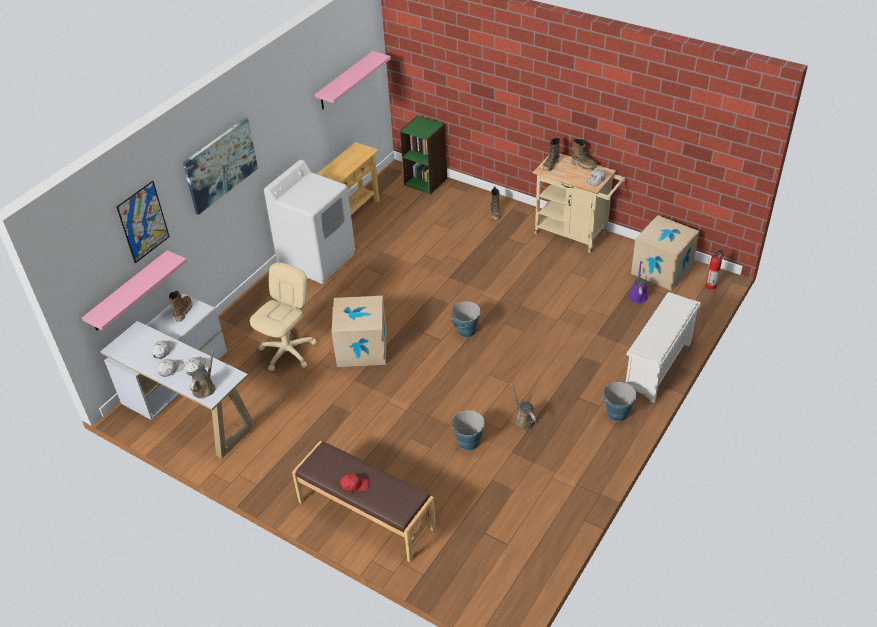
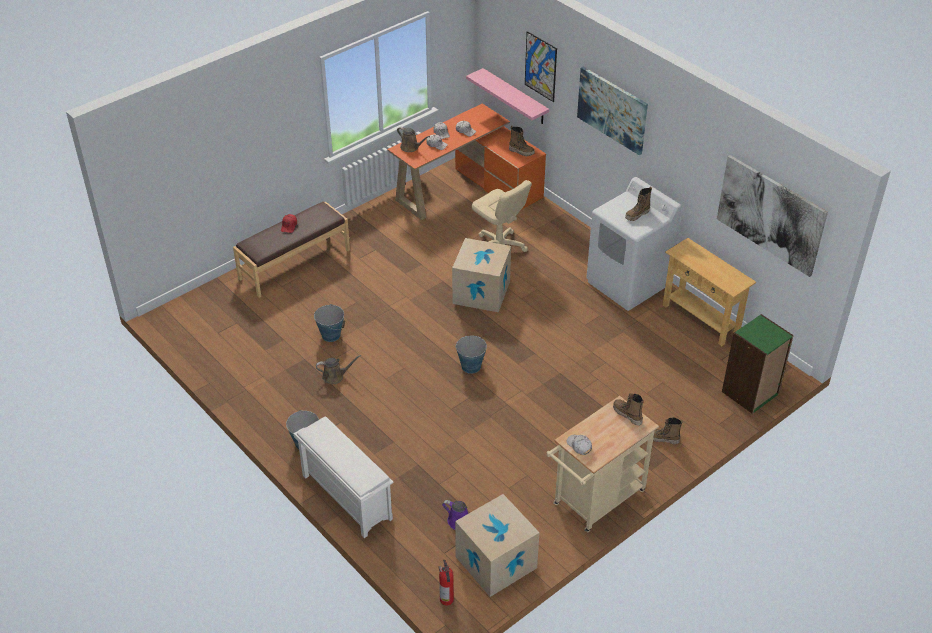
camera: 105 degrees right, 0 degrees up
(190, 400) = (468, 189): white desk -> orange desk
(345, 81) = (770, 214): pink shelf -> picture
(583, 165) = (616, 445): boot -> boot (637, 215)

